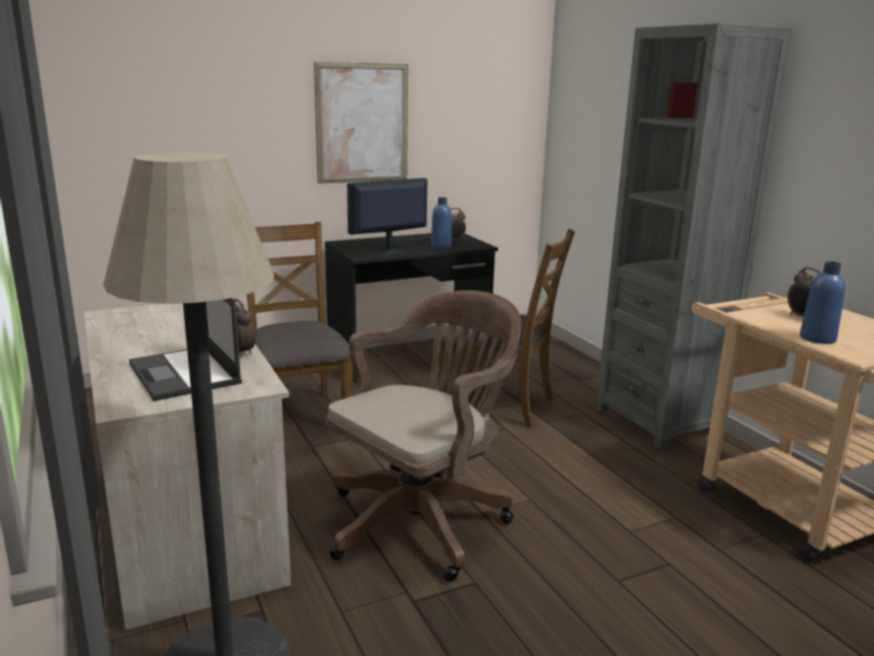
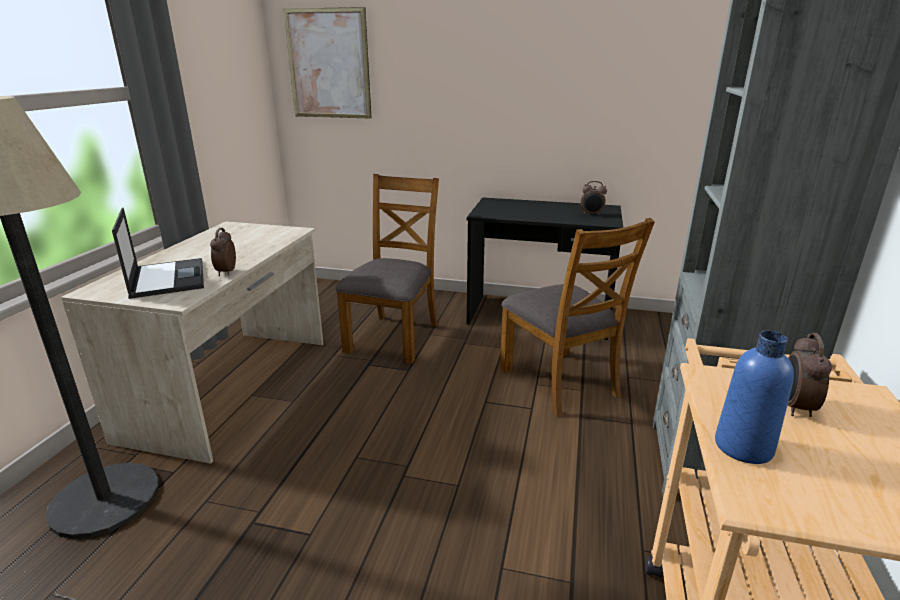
camera: 40 degrees right, 5 degrees up
(185, 373) = (168, 278): laptop -> laptop turned 150 degrees clockwise
(362, 123) = (527, 91): picture -> picture (328, 64)
(388, 253) = (508, 215): monitor -> none
(423, 519) = (354, 458): brown office chair -> none
(441, 246) = (569, 217): blue bottle -> none

